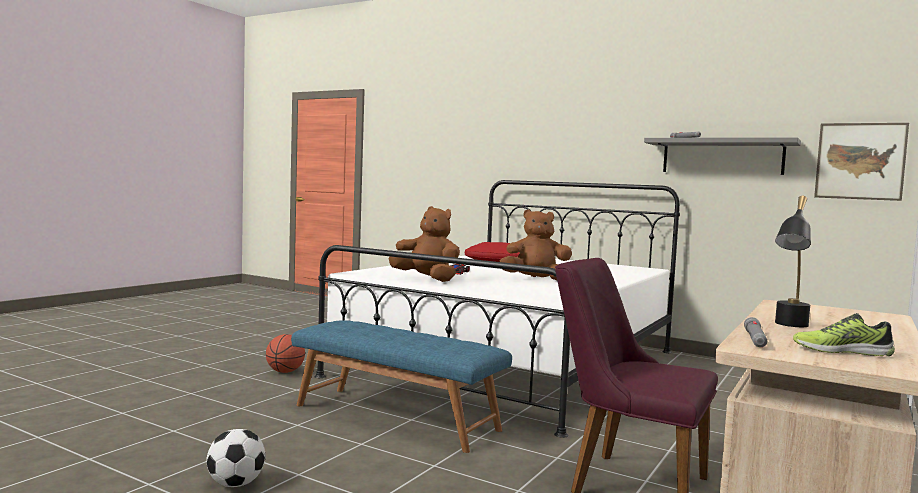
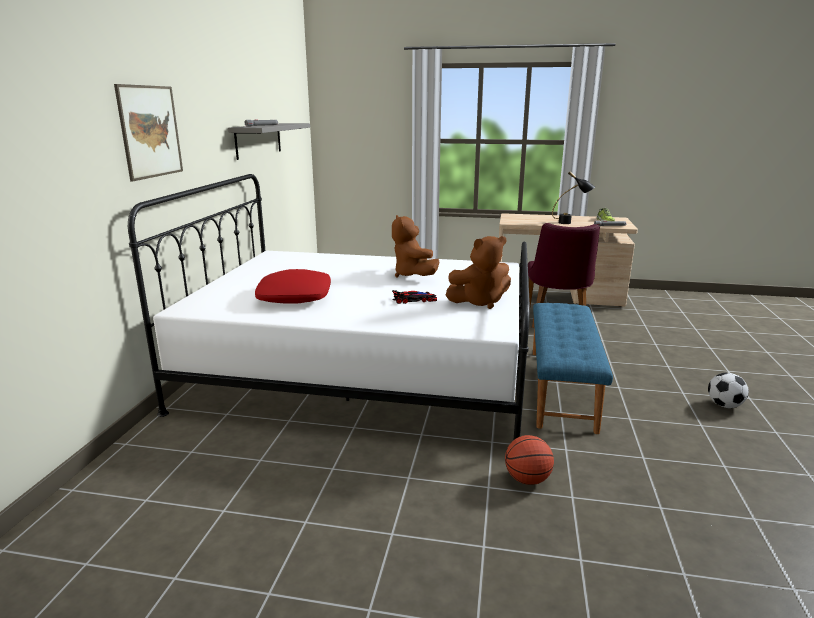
camera: 110 degrees left, 15 degrees up
(427, 279) = (480, 302): brown plush toy -> brown plush toy turned 120 degrees counterclockwise
(860, 161) = (297, 136): picture -> picture (150, 131)

